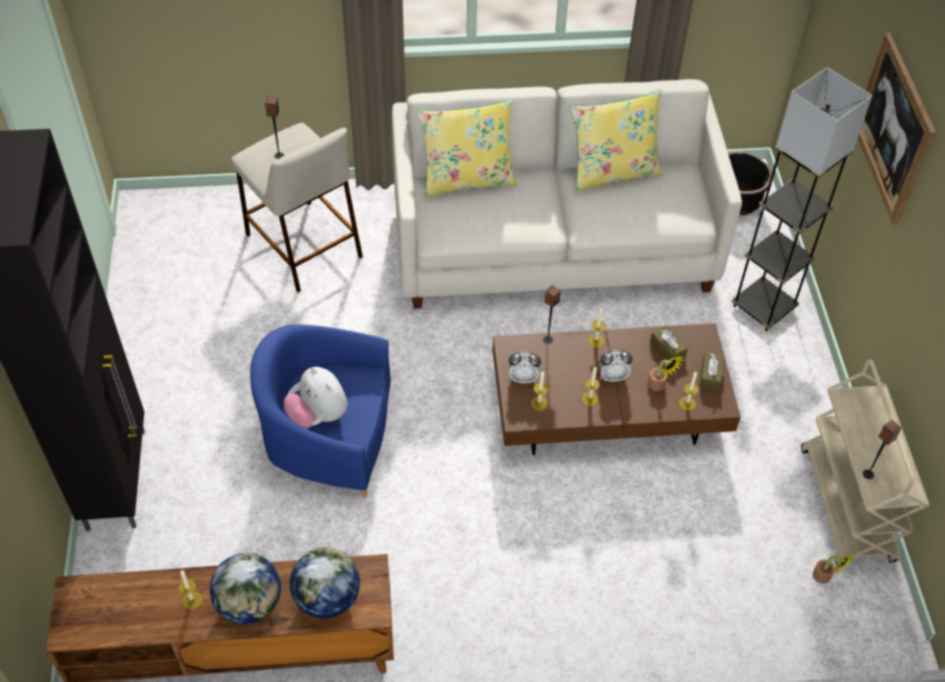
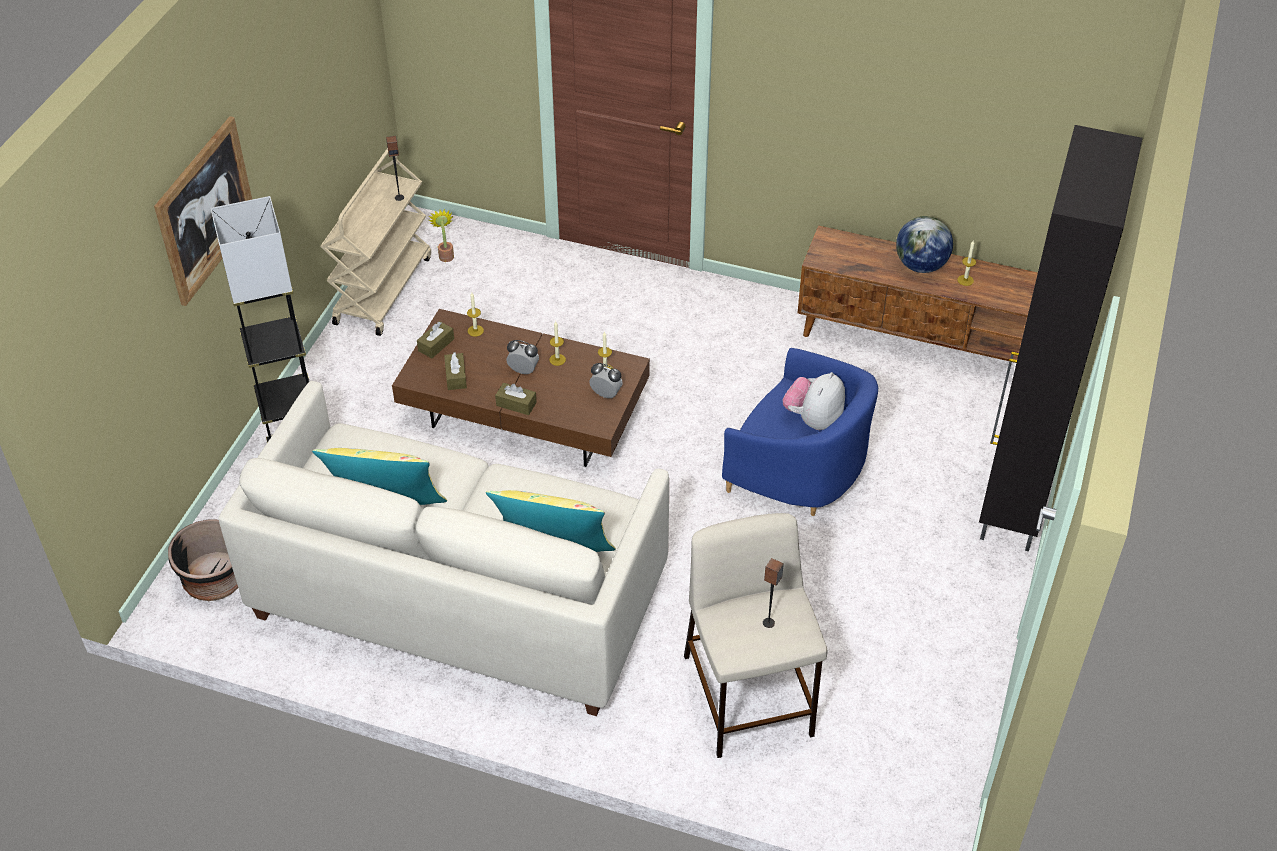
camera: 155 degrees left, 5 degrees down
(318, 416) = (813, 419): plush toy -> plush toy turned 135 degrees counterclockwise
(327, 598) = (860, 252): globe -> none
(547, 339) = (560, 420): speaker -> none
(596, 341) = (516, 404): candle -> brown tissue box
(659, 386) = (488, 350): potted plant -> none

